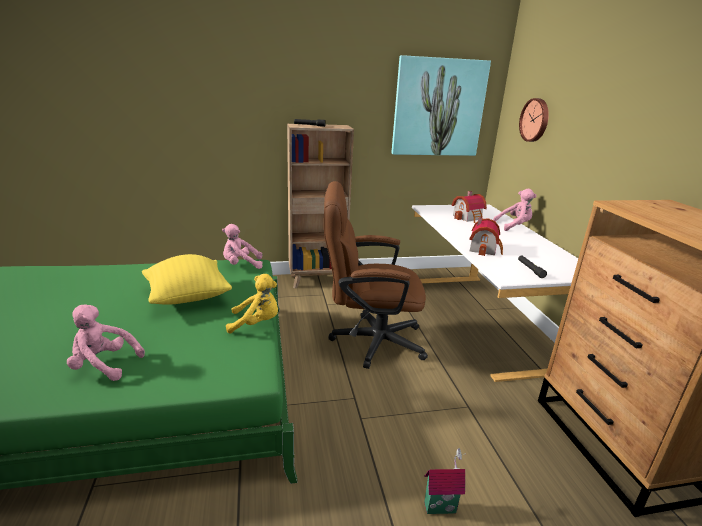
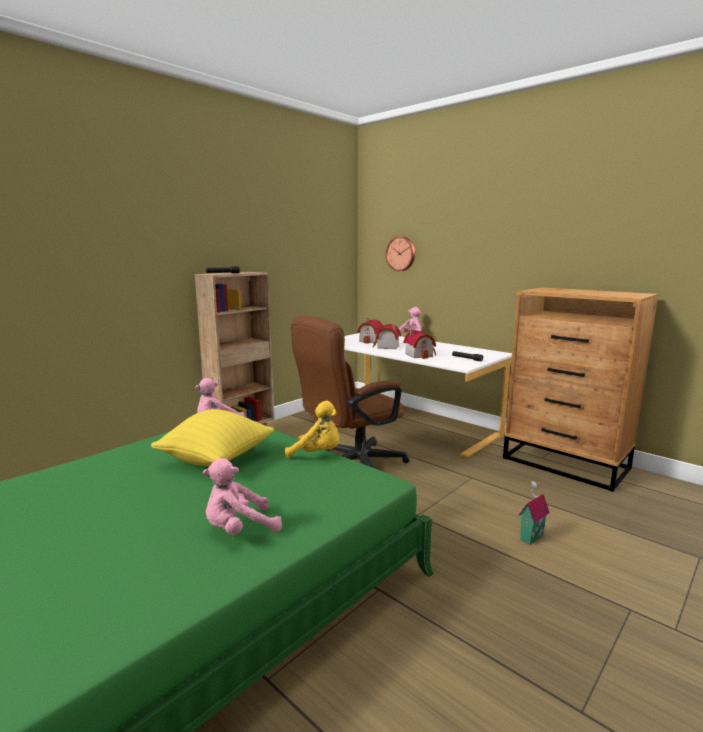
camera: 35 degrees left, 10 degrees down
(256, 323) = (318, 454): yellow plush toy -> yellow plush toy turned 60 degrees clockwise
(438, 108) = (316, 251): picture -> none
(468, 229) = (386, 347): none -> toy house

